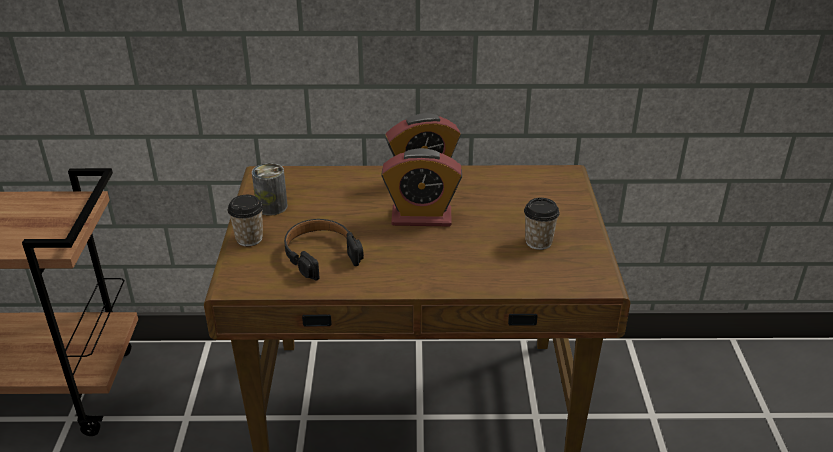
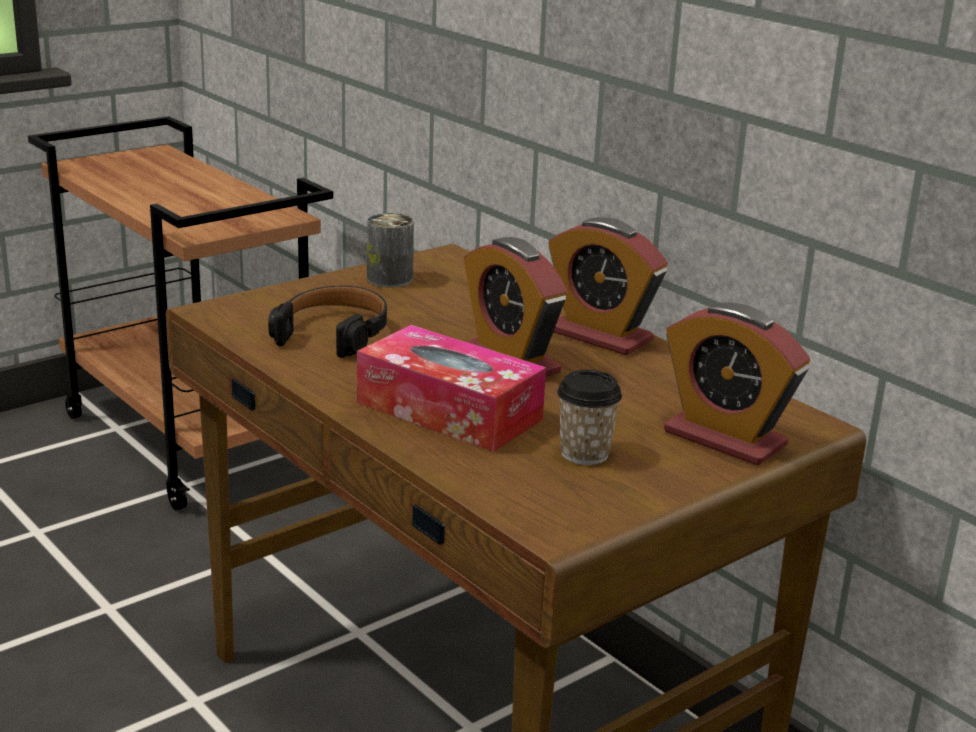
camera: 50 degrees right, 10 degrees down
(249, 239) = (308, 289): cup -> none
(456, 259) = (449, 411): none -> tissue box
(559, 200) = (724, 438): none -> alarm clock

